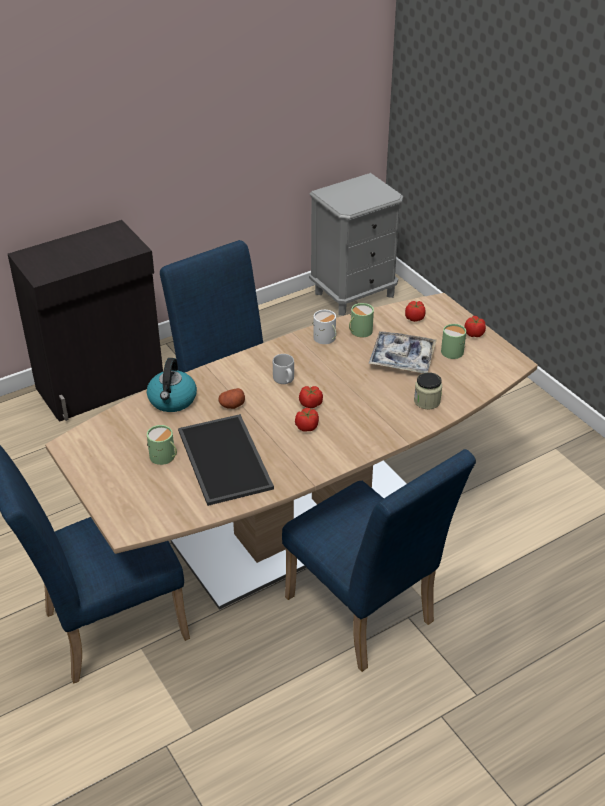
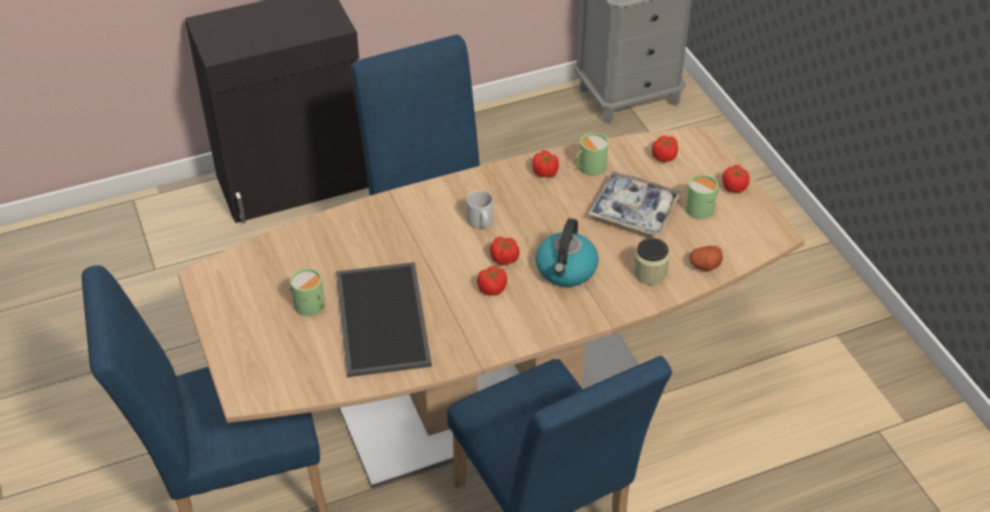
camera: 10 degrees right, 5 degrees up
(172, 400) = (339, 233): kettle -> kettle (566, 270)
(232, 405) = (408, 248): potato -> potato (704, 265)
(326, 339) = (545, 172): white mug -> tomato

